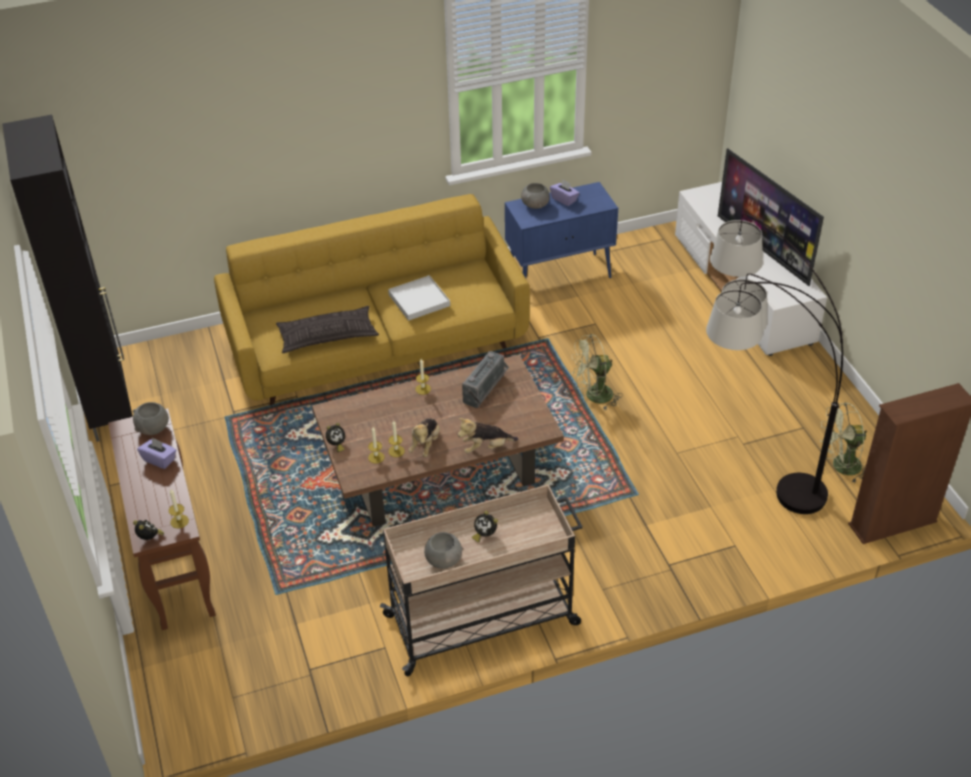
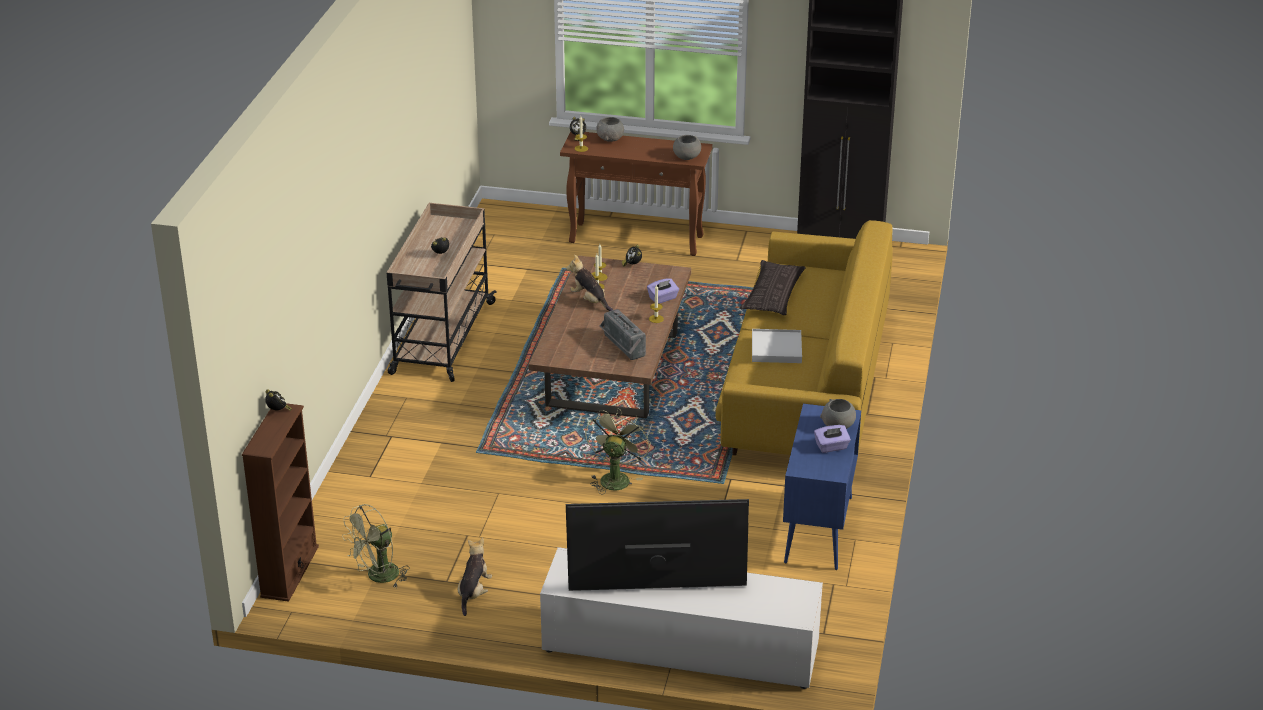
camera: 120 degrees right, 10 degrees down
(159, 460) = (650, 153): purple tissue box -> purple tissue box (663, 298)
(443, 560) = (439, 234): grey bowl -> grey bowl (610, 139)
(486, 447) = (556, 325): plush toy -> plush toy (474, 593)
(738, 490) = (421, 506): floor lamp -> none
(841, 467) = (378, 577): green fan -> green fan turned 150 degrees counterclockwise
(905, 413) = (278, 412): none -> alarm clock

